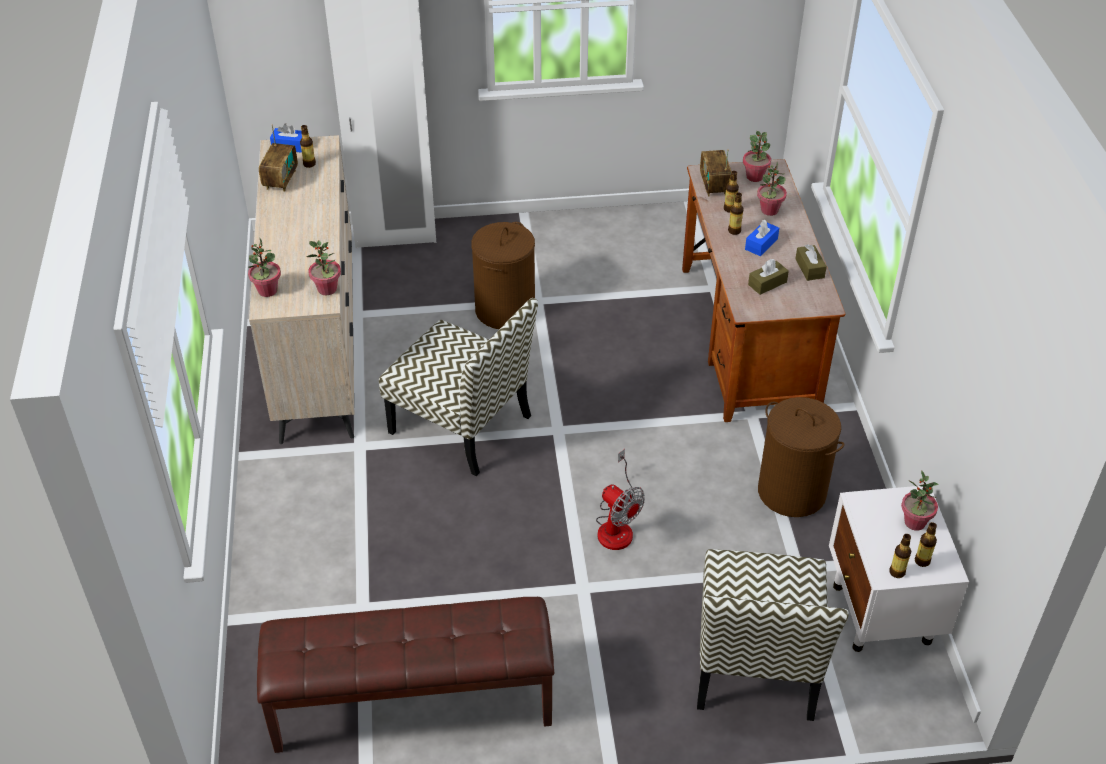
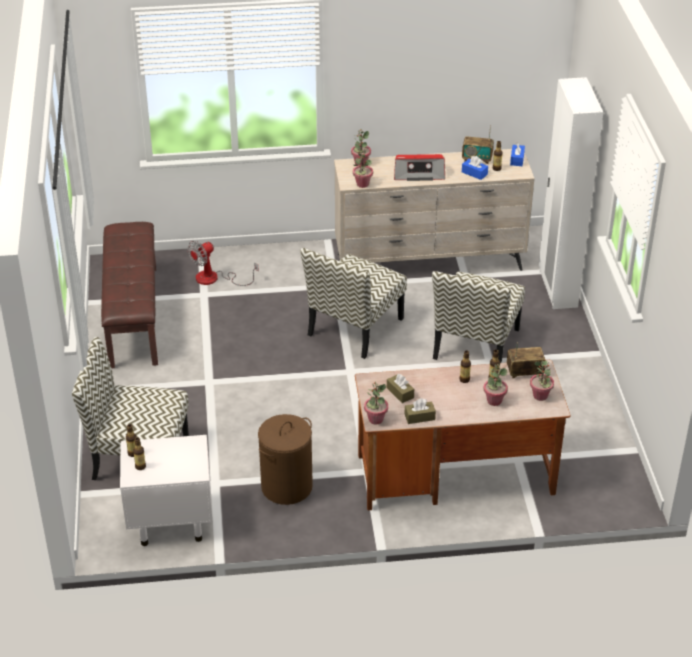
camera: 90 degrees right, 5 degrees down
(308, 233) = (419, 173): none -> radio
(505, 310) = (476, 345): brown laundry basket -> chair
(616, 525) = (260, 397): fan -> fan (215, 279)
(761, 244) = (448, 393): blue tissue box -> blue tissue box (474, 173)
(914, 522) = (174, 467): potted plant -> potted plant (375, 419)

